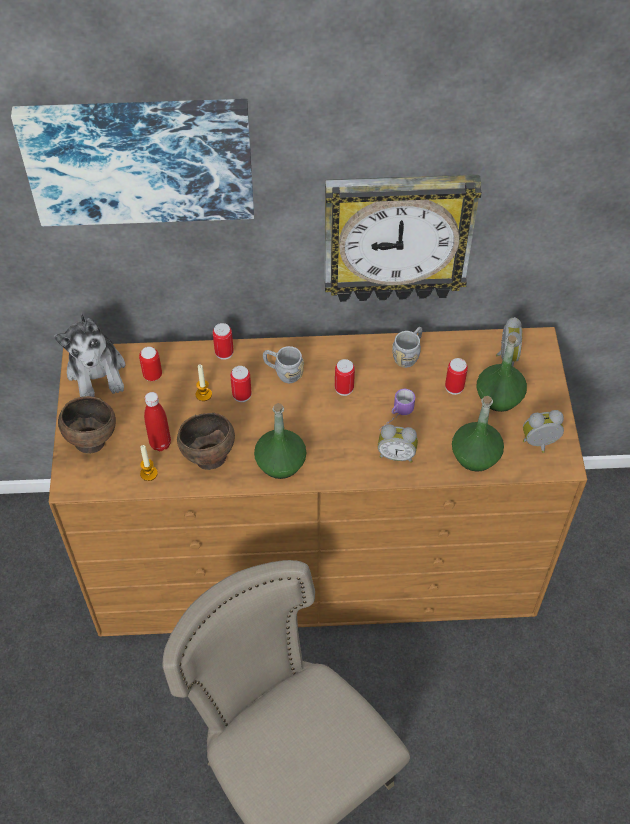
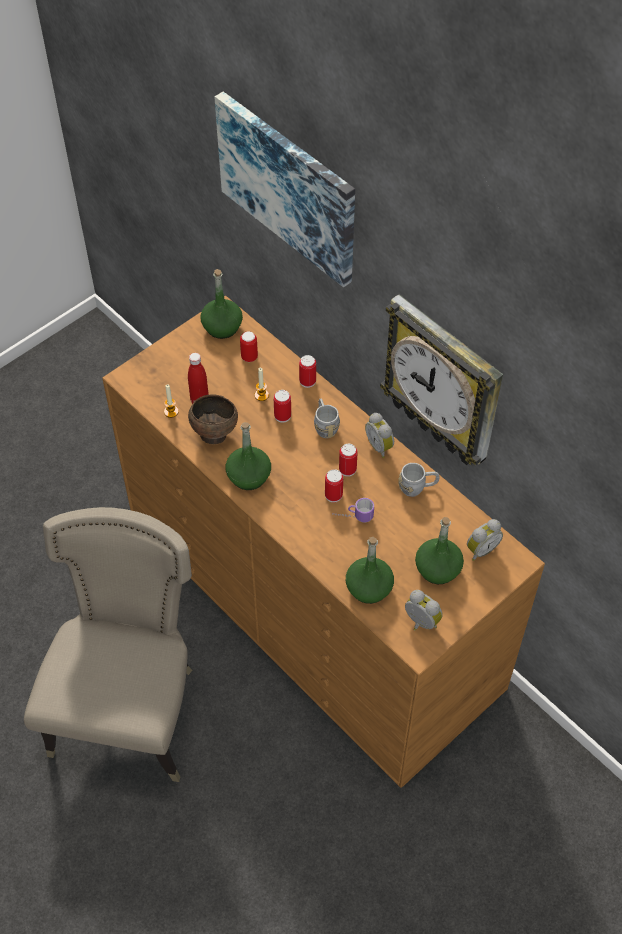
camera: 50 degrees right, 0 degrees up
(91, 440) = (167, 364): brown bowl -> none
(97, 371) = (222, 327): plush toy -> green bottle
(396, 454) = (321, 539): alarm clock -> alarm clock (380, 446)
(454, 387) = (417, 535): can -> can (333, 495)

